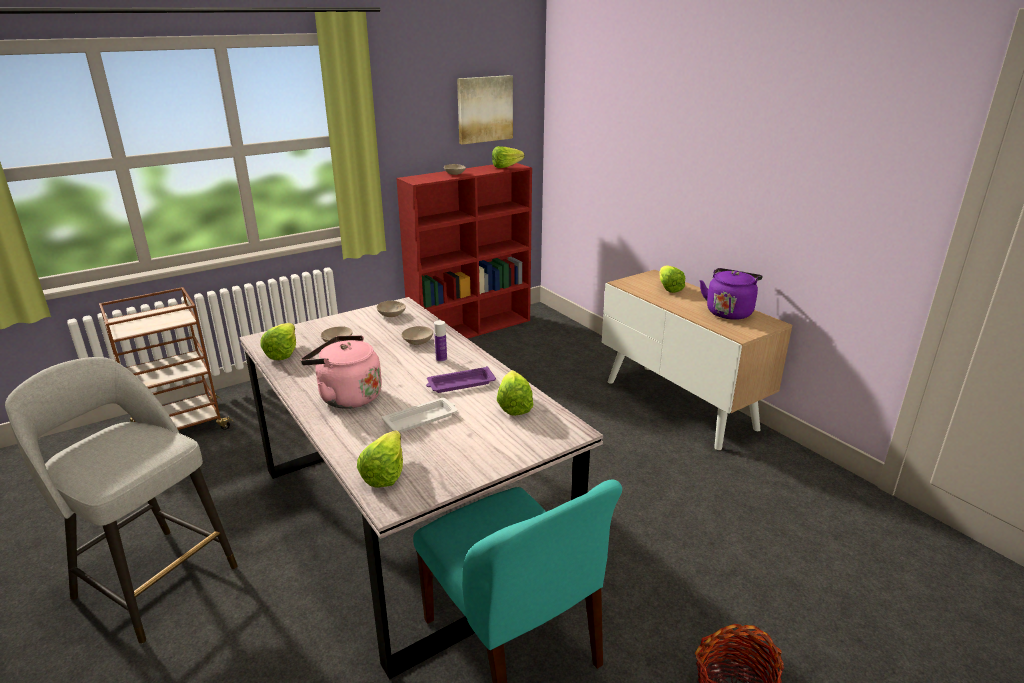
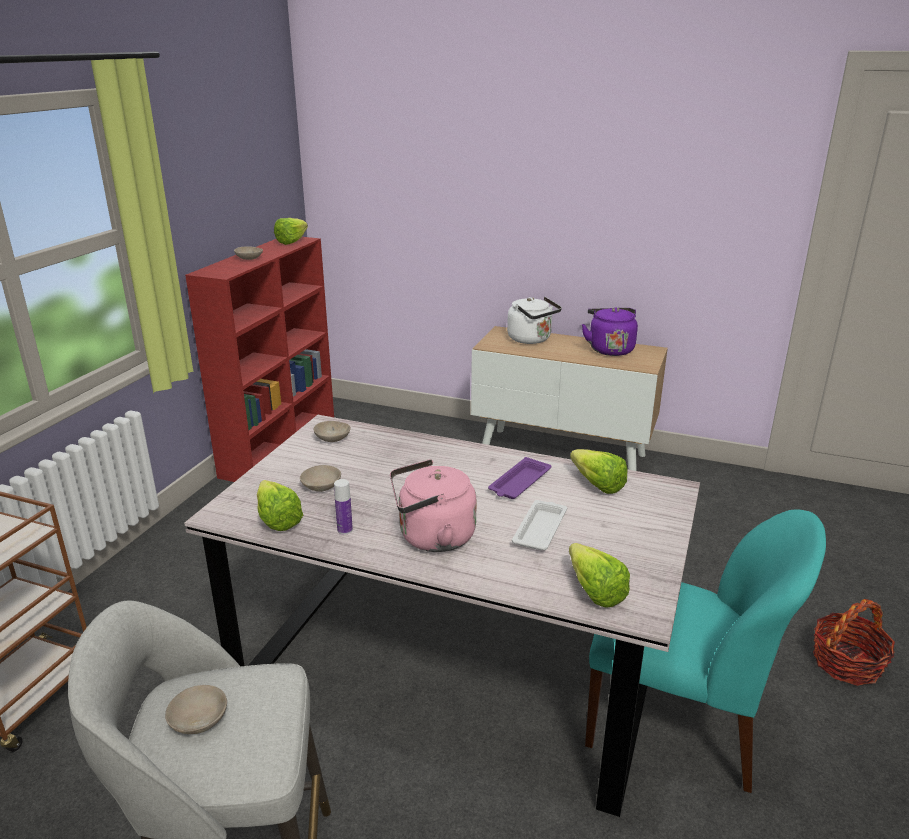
camera: 35 degrees left, 0 degrees up
(419, 341) = (410, 456): beige bowl -> beige bowl (200, 719)
(441, 359) = (462, 466): bottle -> bottle (345, 530)
(484, 109) = (254, 175): picture -> none
(668, 287) = (531, 339): lettuce -> white kettle

